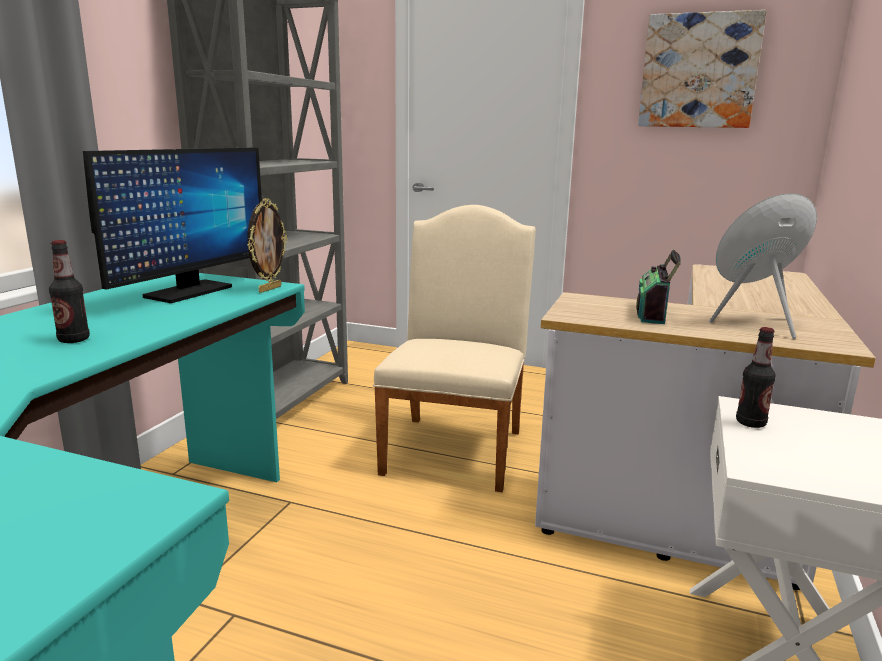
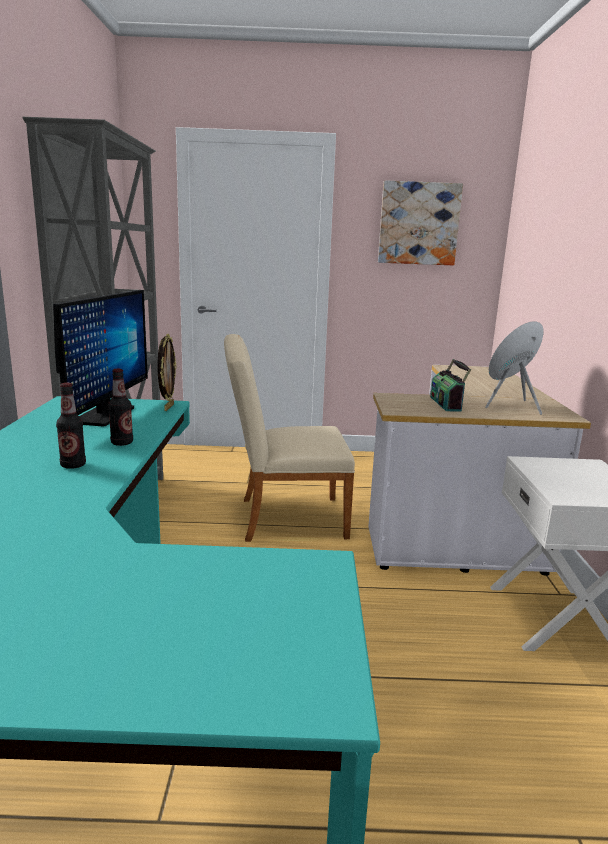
camera: 20 degrees left, 0 degrees up
(456, 446) = (284, 518): beige chair -> beige chair turned 90 degrees counterclockwise
(750, 423) = (538, 471): bottle -> bottle (122, 443)

